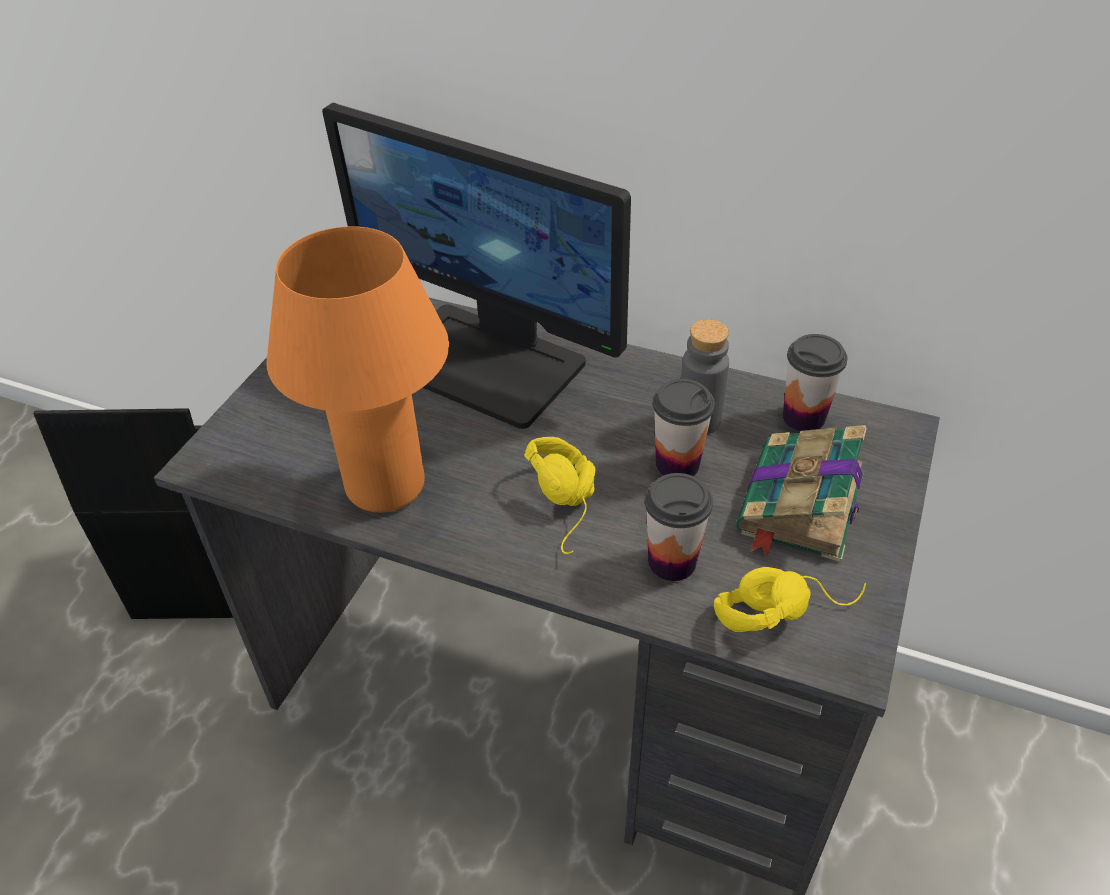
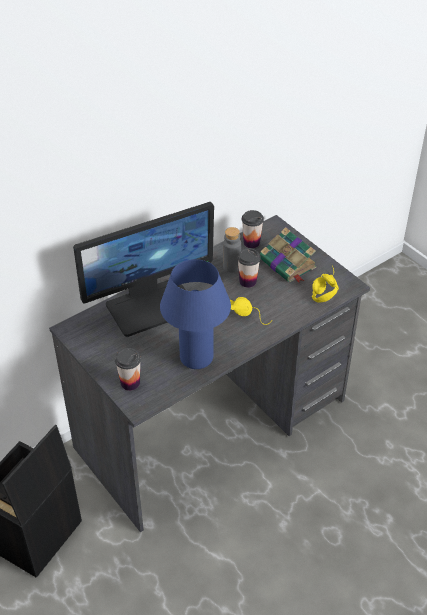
camera: 60 degrees left, 0 degrees up
(385, 486) = (196, 358): orange table lamp -> blue table lamp
(672, 562) = (288, 303): cup -> cup (130, 383)

